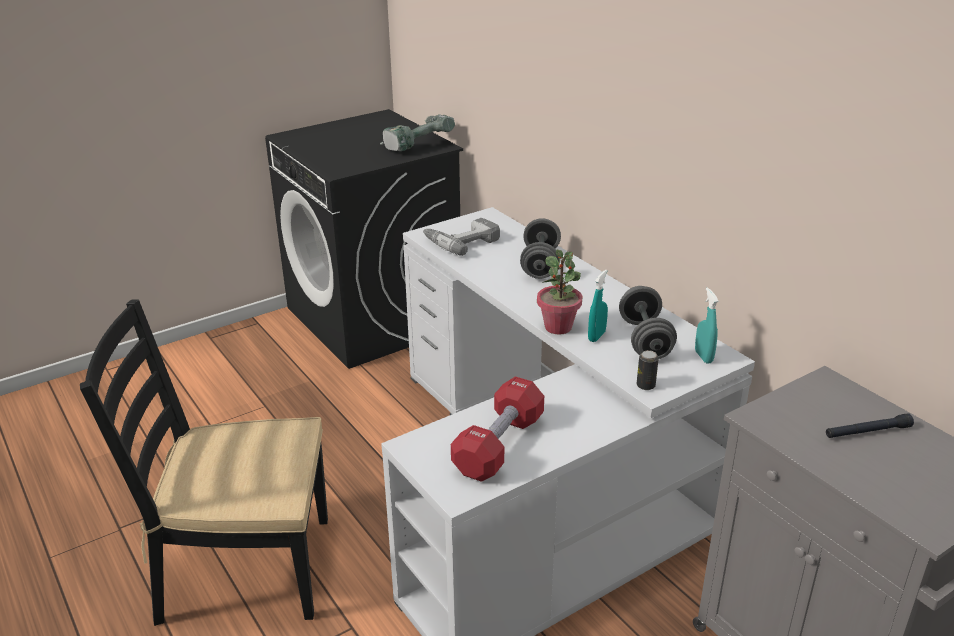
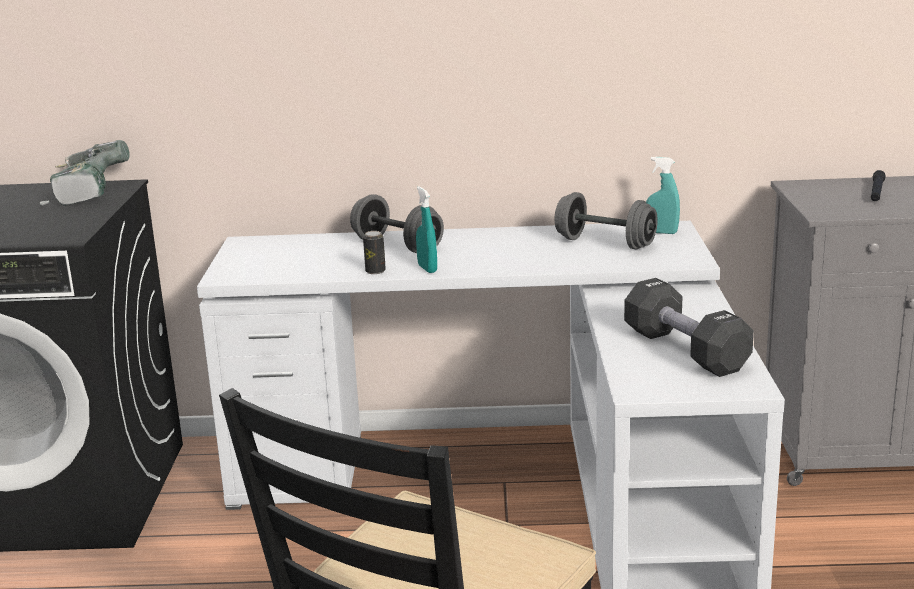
camera: 55 degrees left, 10 degrees down
(461, 241) = (277, 265): power drill -> none
(499, 445) = (685, 350): red dumbbell -> black dumbbell
(558, 327) = (532, 266): potted plant -> none
(596, 336) = (572, 257): turquoise spray bottle -> turquoise spray bottle (427, 269)
(645, 385) = (681, 260): can -> can (375, 271)

